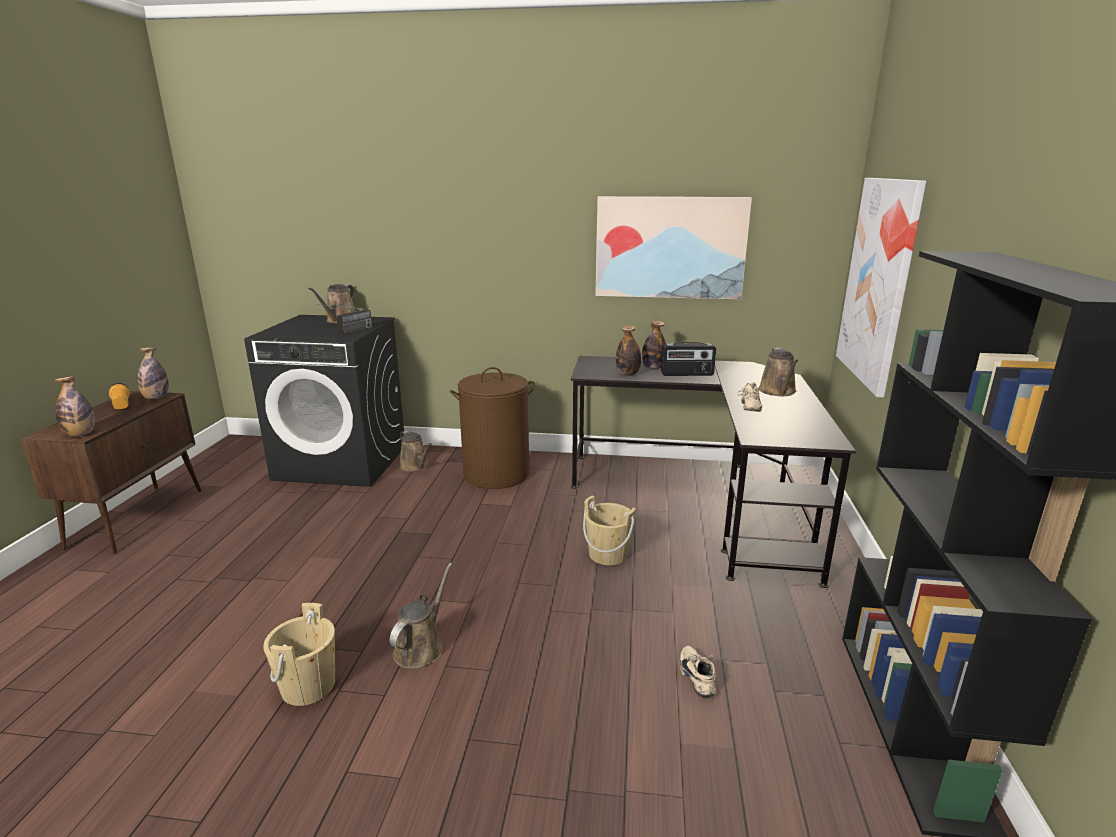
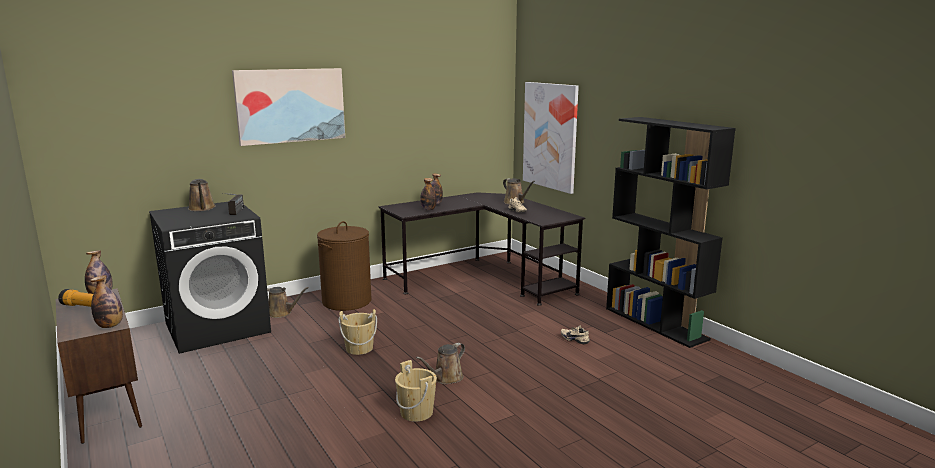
camera: 40 degrees left, 5 degrees down
(421, 647) = (446, 378): brown watering can -> brown watering can turned 120 degrees counterclockwise
(608, 554) = (472, 314): beige bucket -> beige bucket (359, 348)
(670, 247) = (426, 127): picture -> picture (290, 105)
(687, 374) = (458, 204): radio -> none

